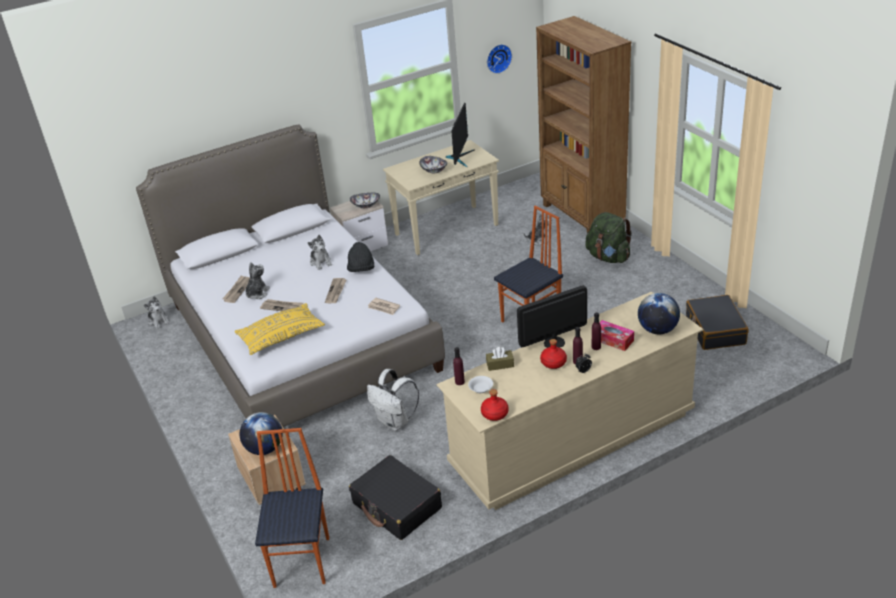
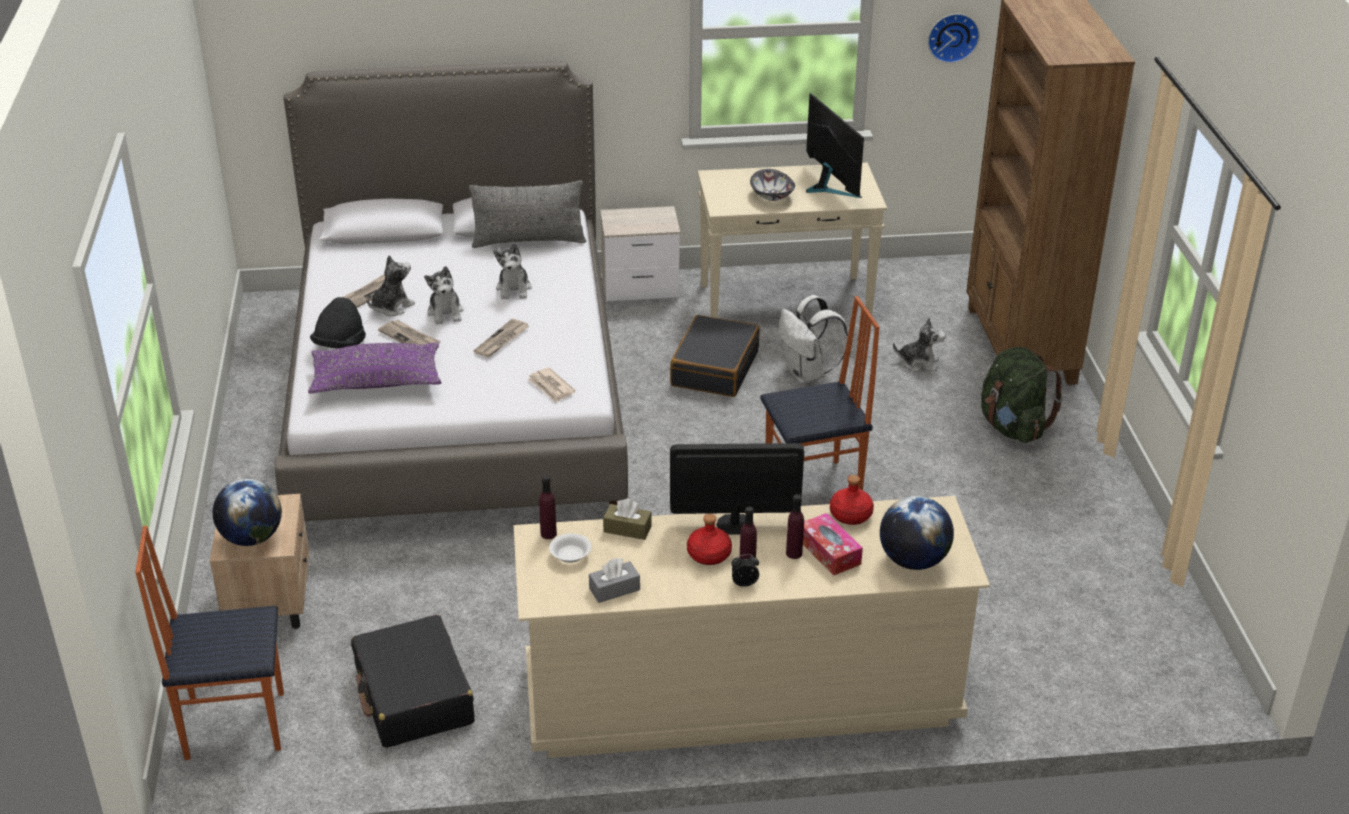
camera: 20 degrees right, 0 degrees up
(159, 321) = (282, 309): plush toy -> plush toy (445, 313)
(281, 336) = (377, 381): yellow pillow -> purple pillow
(303, 561) = (234, 724): chair -> chair turned 120 degrees counterclockwise
(309, 234) = (529, 241): none -> grey pillow
(361, 270) = (562, 319): black hat -> black hat (340, 345)
(366, 205) = (655, 223): bowl -> none
(395, 422) = (499, 571): white backpack -> white backpack (807, 374)
(460, 158) = (828, 187): monitor -> monitor turned 60 degrees counterclockwise
(495, 414) = (561, 600): red bottle -> red bottle (851, 515)
(518, 398) = (614, 589): none -> grey tissue box
(714, 330) = (1103, 606): black suitcase -> black suitcase (714, 368)

